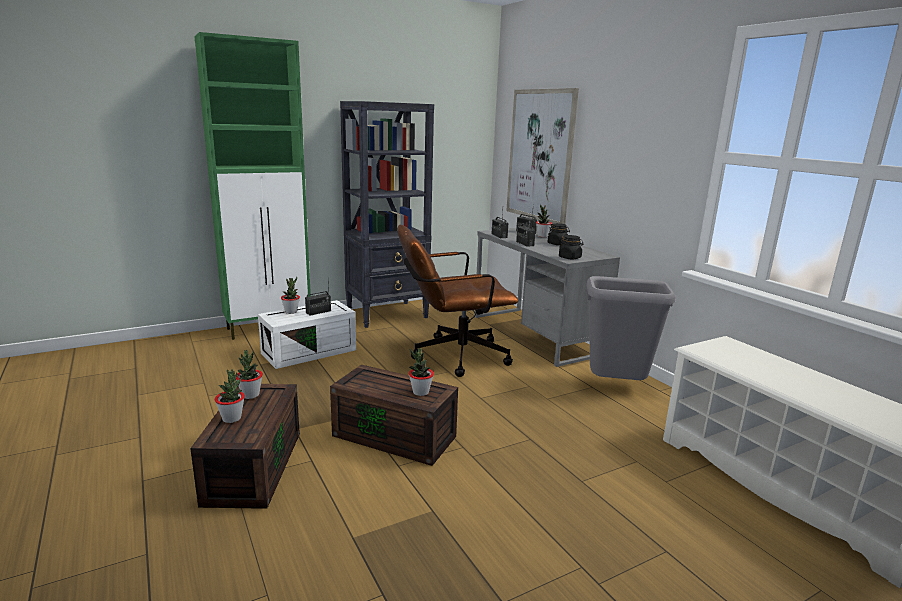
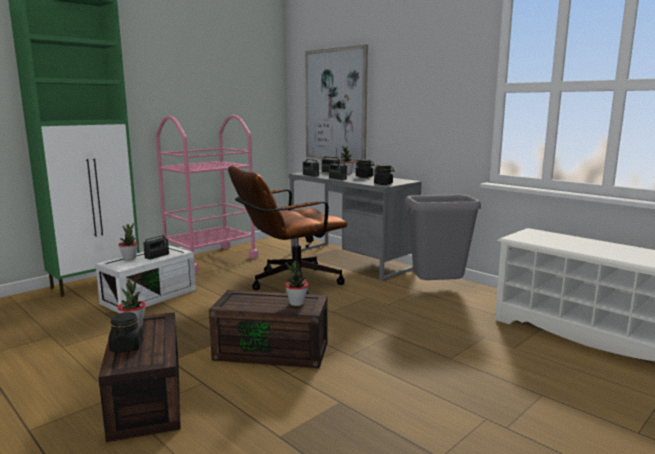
camera: 15 degrees left, 5 degrees down
(232, 418) = (127, 347): potted plant -> black jar
(388, 314) = (210, 259): black bookcase -> pink cart

